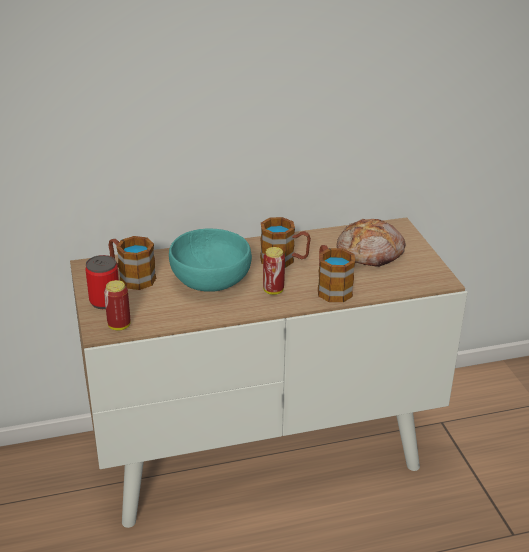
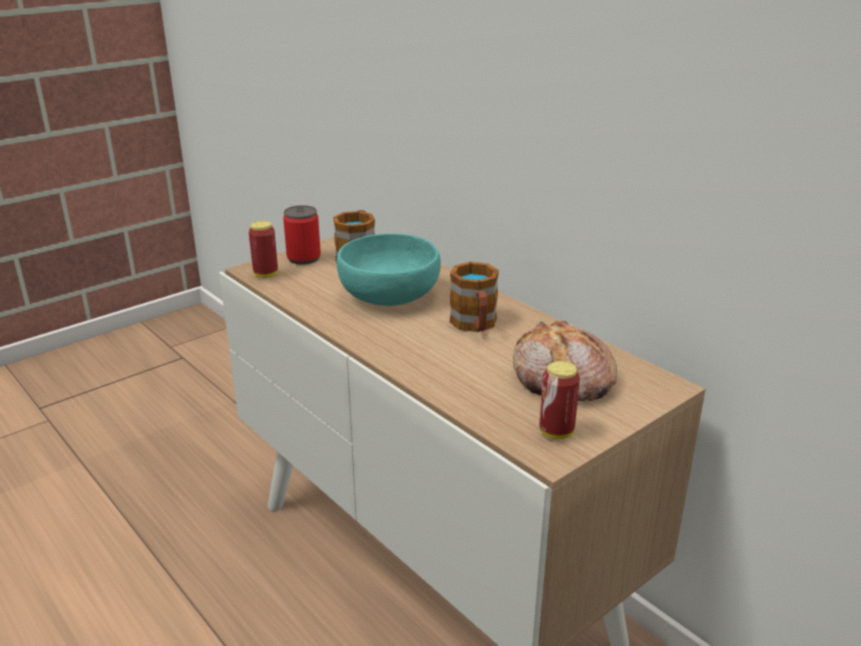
camera: 65 degrees right, 5 degrees down
(273, 290) = (399, 334): can -> can (556, 432)
(331, 288) = (441, 369): mug -> none

